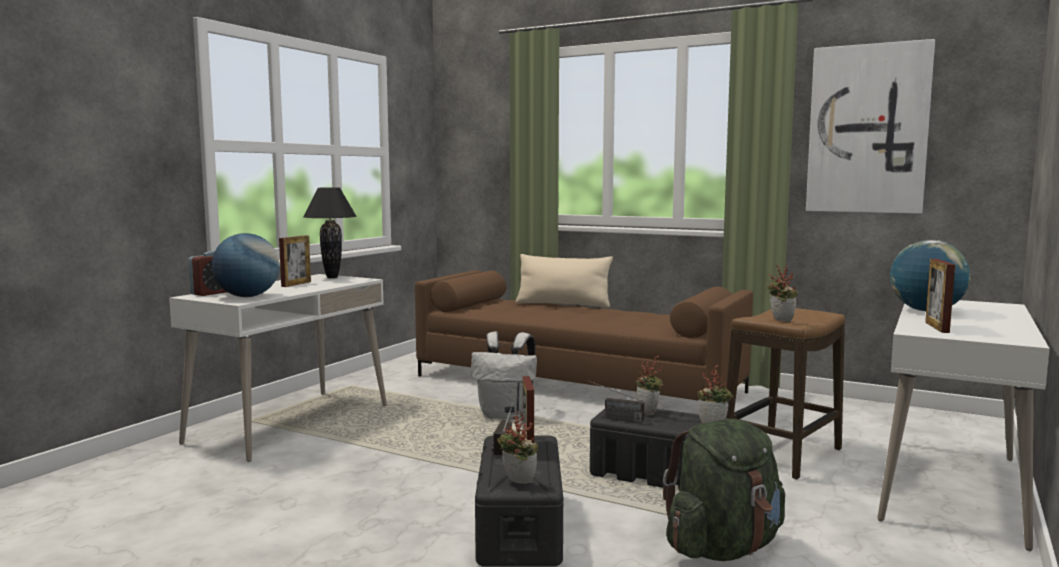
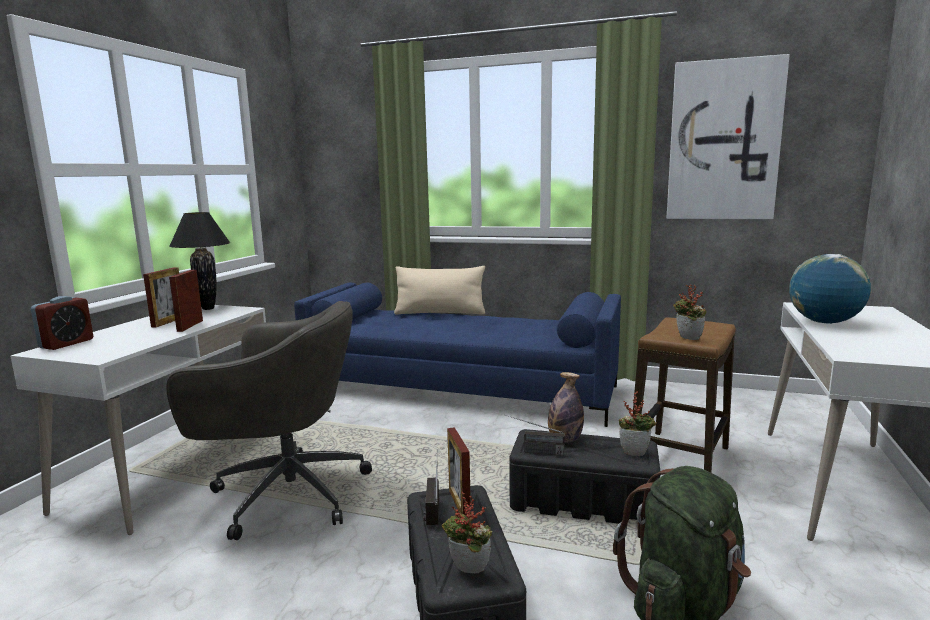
camera: 10 degrees left, 5 degrees up
(247, 296) = (110, 347): globe -> none
(385, 447) = (286, 493): none -> grey office chair
(506, 415) = (403, 435): white backpack -> none
(578, 384) = (461, 389): brown sofa -> blue sofa
(649, 412) = (565, 439): potted plant -> bottle
(937, 327) = (862, 347): picture frame -> picture frame (190, 326)

